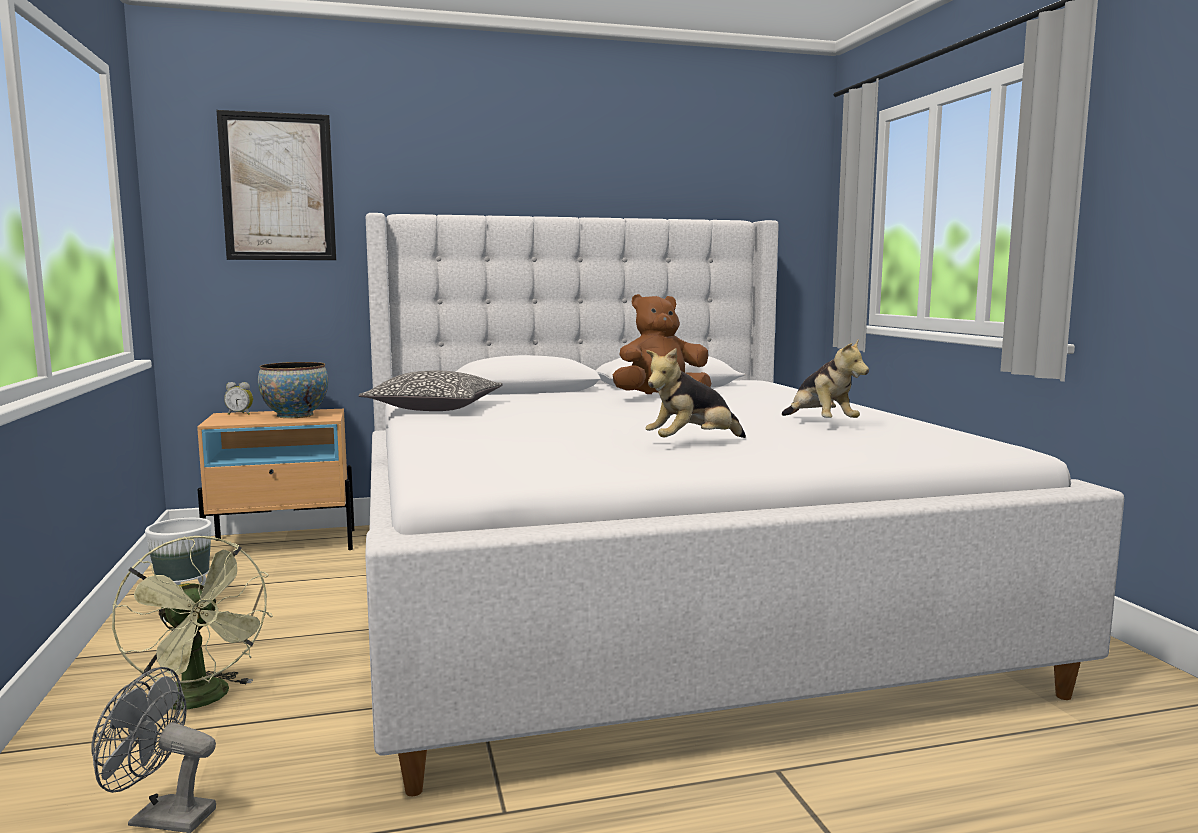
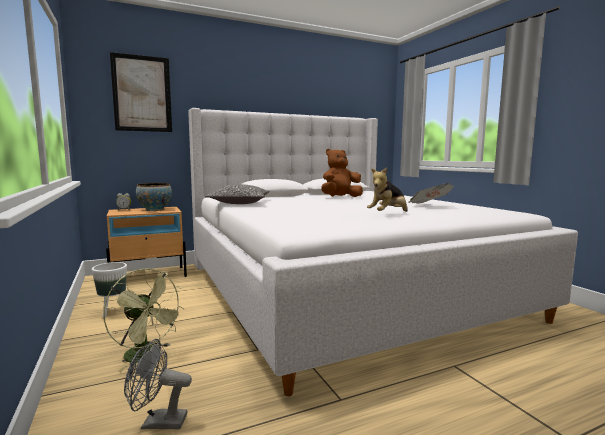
camera: 10 degrees left, 0 degrees up
(820, 424) = (429, 206): plush toy -> newspaper

